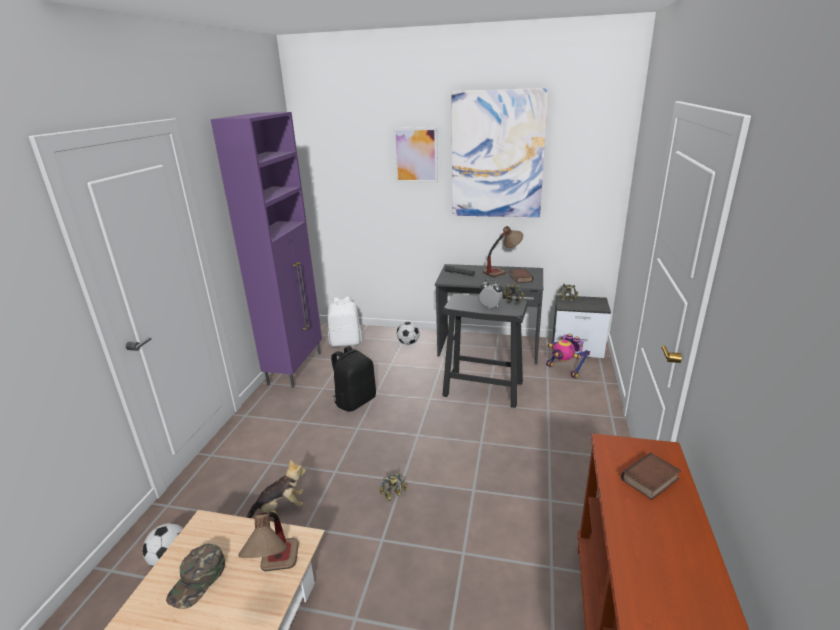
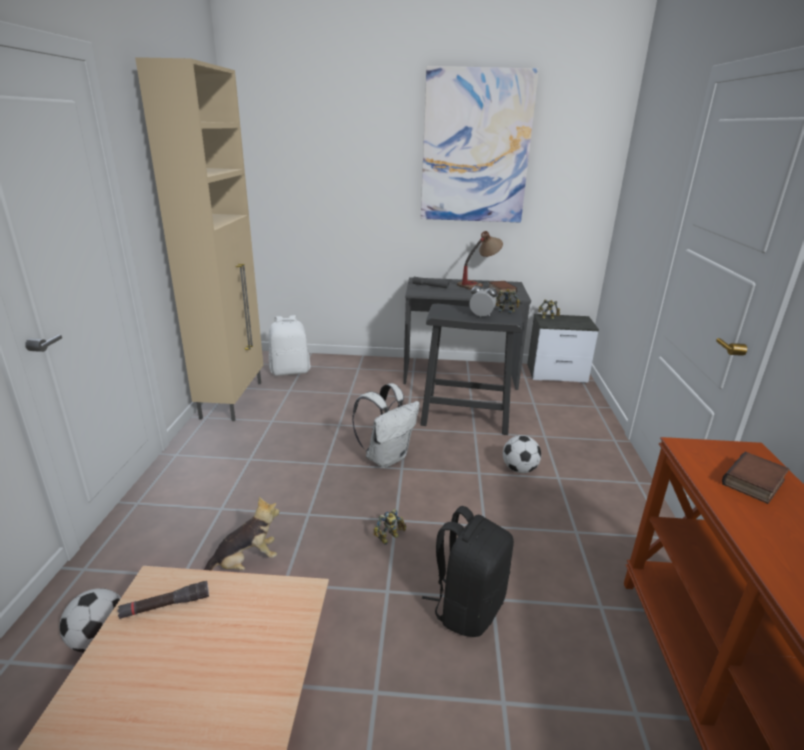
camera: 10 degrees left, 0 degrees up
(198, 580) = (161, 659): green cap -> none
(207, 541) = (165, 605): none -> black flashlight
(277, 574) = (277, 640): table lamp -> none
(296, 367) = (233, 399): purple cabinet -> beige cabinet
(355, 401) = (316, 434): black backpack -> black backpack (468, 607)
(407, 425) = (386, 457): none -> white backpack
(408, 343) = (366, 371): football -> football (519, 469)
(416, 155) = (379, 144): picture -> none
(564, 369) = (549, 395): toy robot -> none

